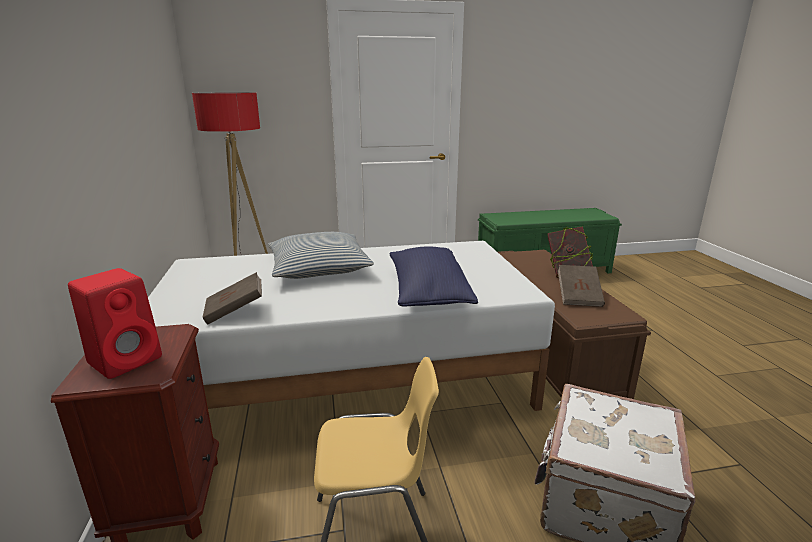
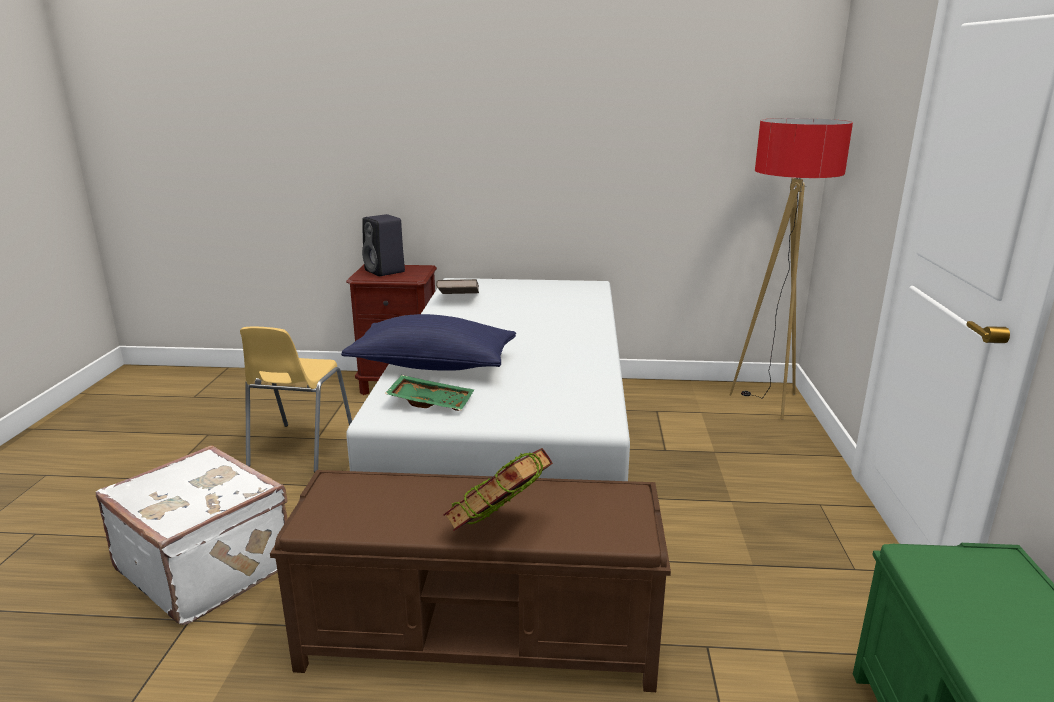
camera: 105 degrees right, 0 degrees up
(127, 359) = (385, 271): red speaker -> black speaker
(319, 267) = (548, 326): pillow -> none
(491, 283) = (431, 402): none -> green tray
(578, 297) = (399, 505): brown book -> none

